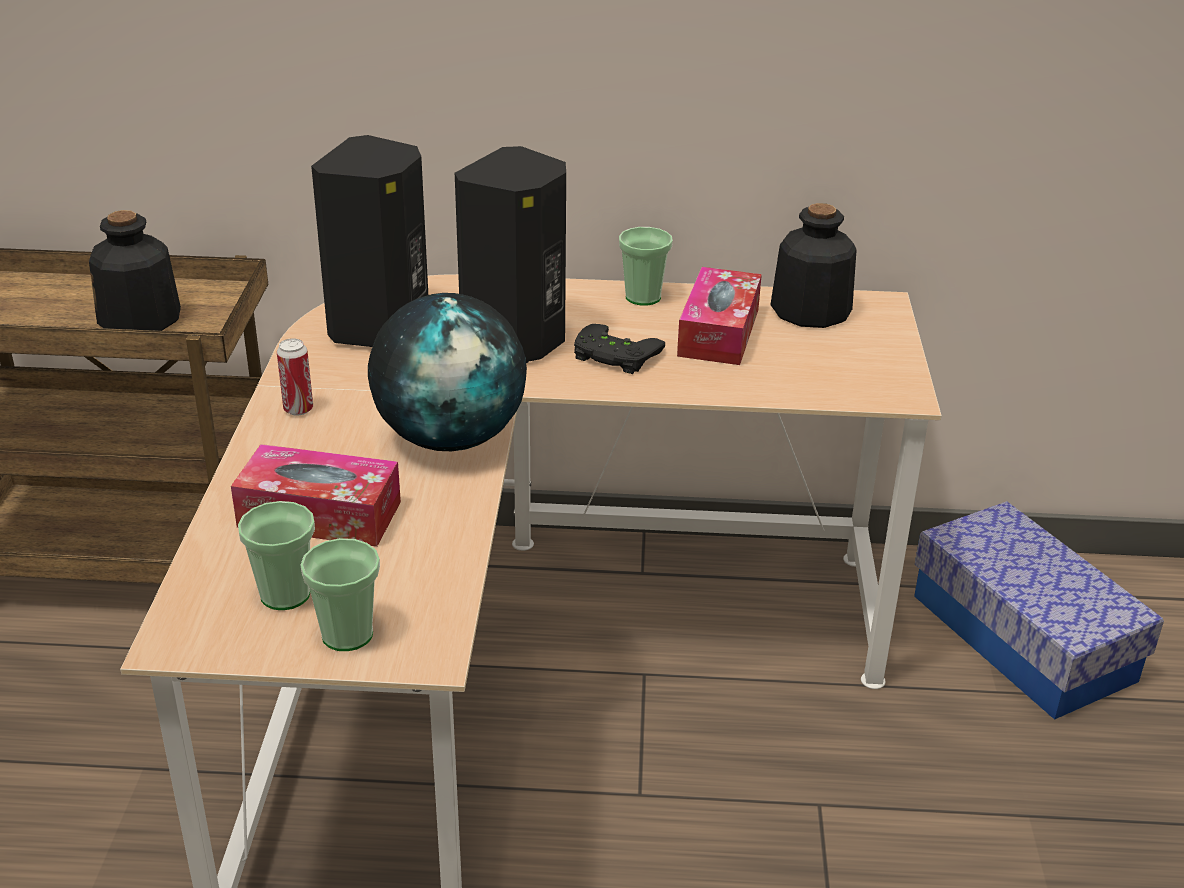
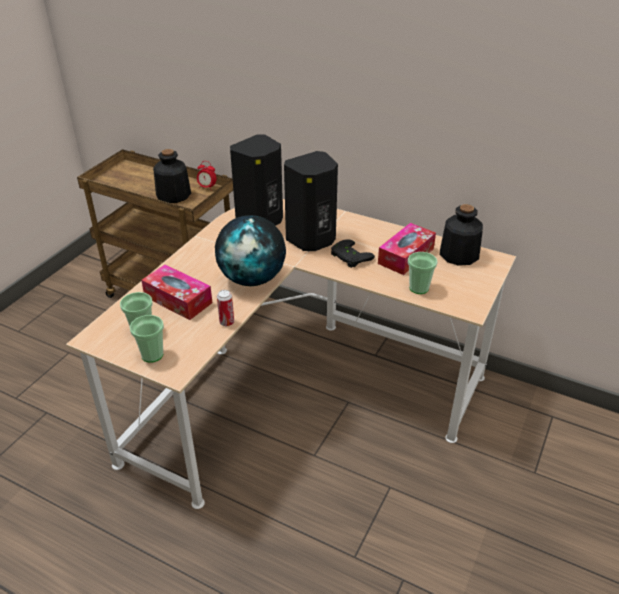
camera: 25 degrees right, 5 degrees up
(207, 290) = (207, 187): none -> alarm clock
(298, 409) = (202, 250): can -> can (227, 322)
(643, 297) = (384, 230): cup -> cup (419, 288)
(1023, 637) = (540, 441): storage box -> none

